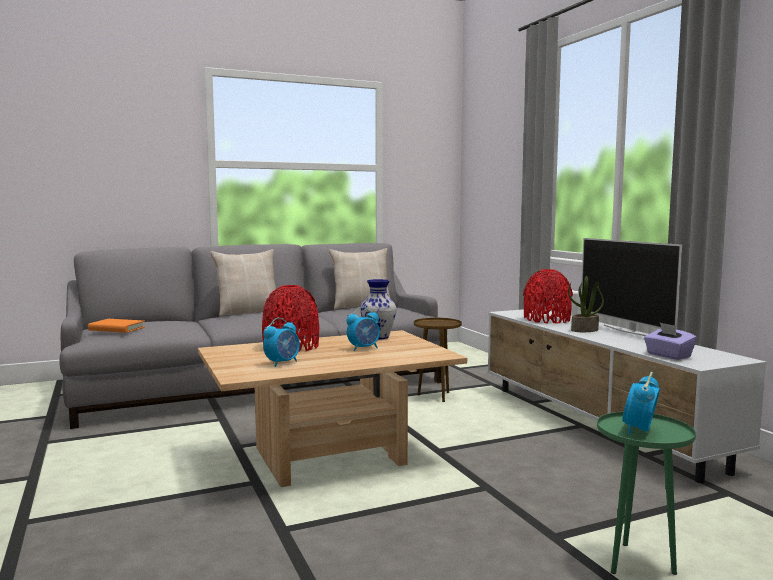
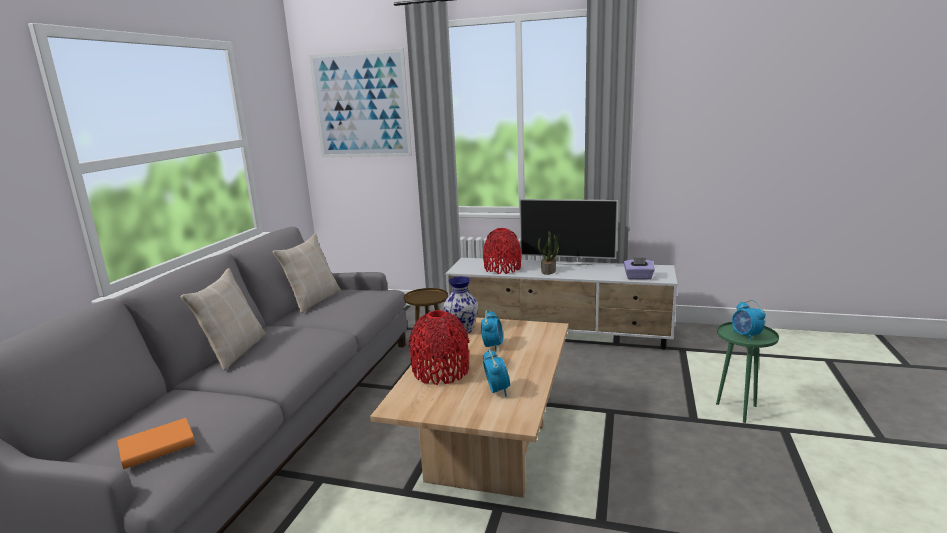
camera: 50 degrees left, 10 degrees up
(498, 139) = (361, 105): none -> picture

